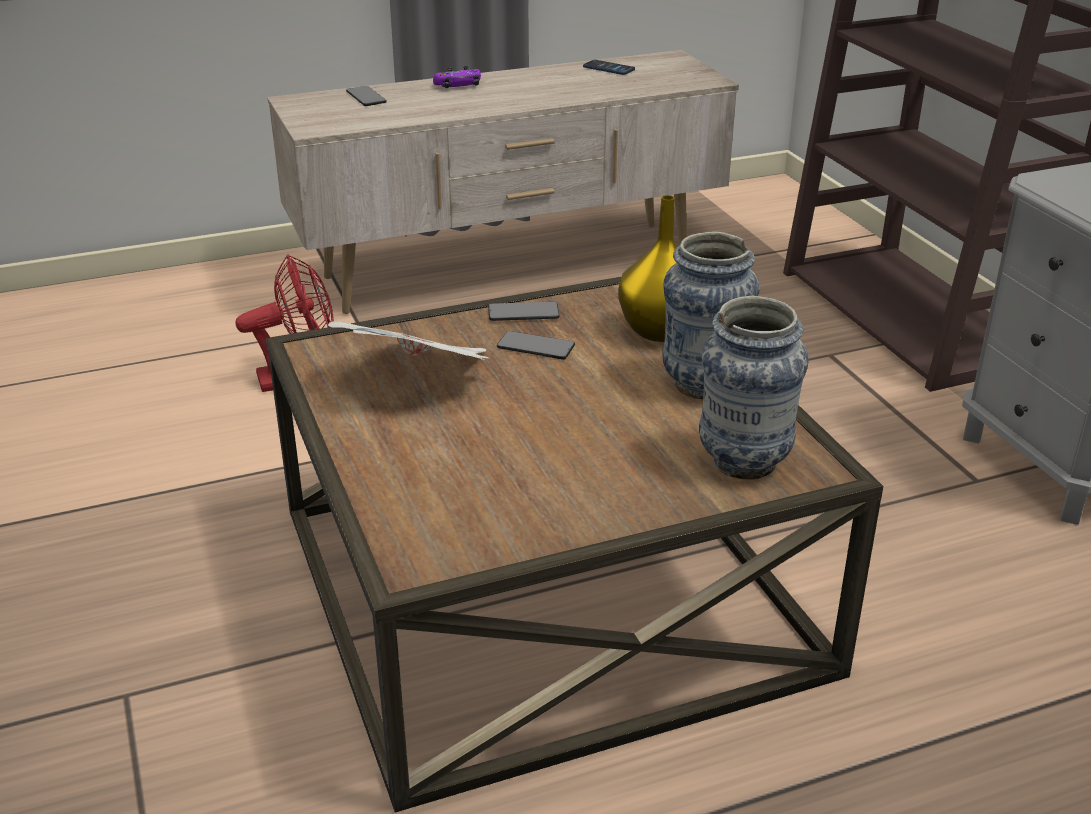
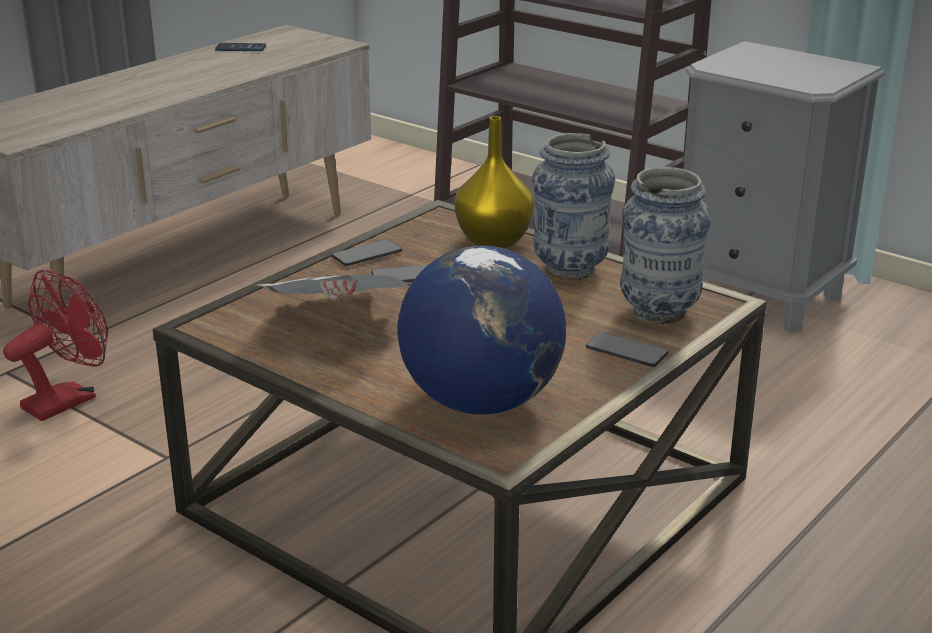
camera: 30 degrees left, 5 degrees down
(366, 97) = (34, 107): phone -> phone (626, 351)
(455, 505) = (481, 402): none -> globe
(458, 85) = (115, 83): purple game controller -> none

